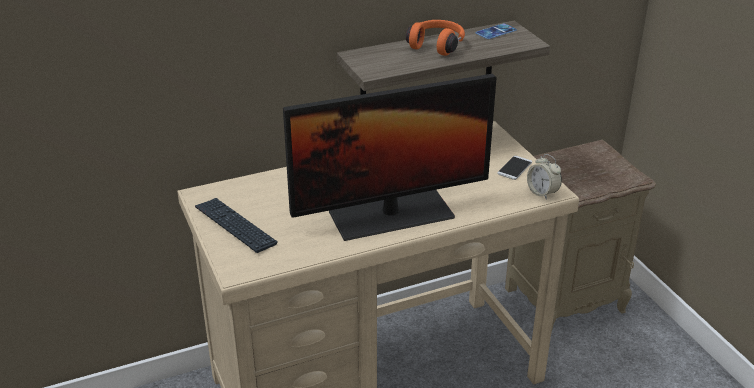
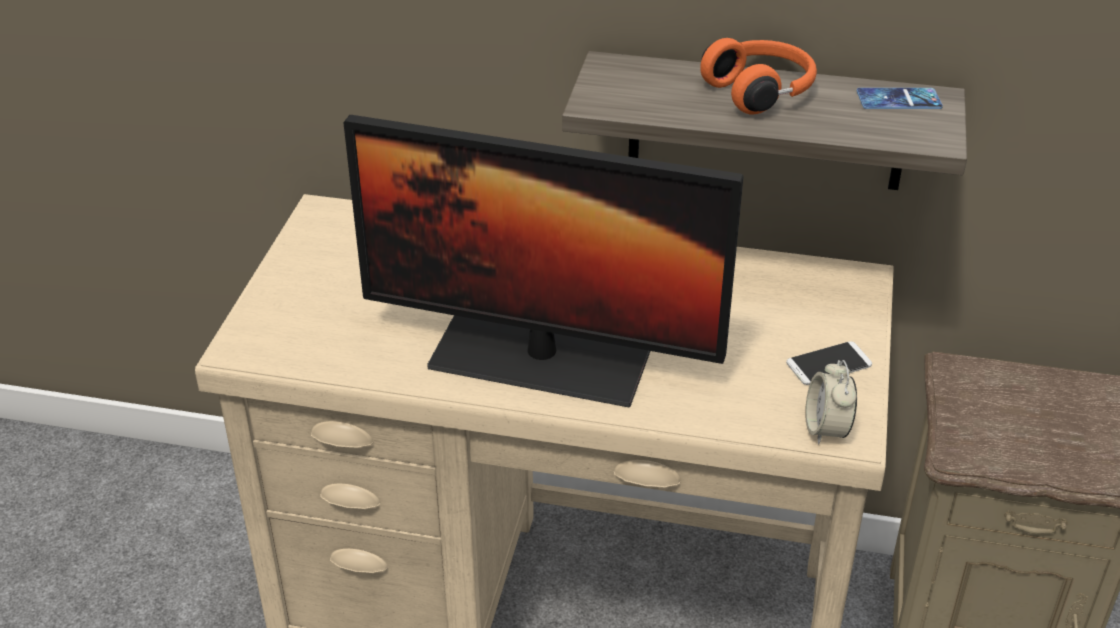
camera: 35 degrees right, 5 degrees up
(235, 226) = (313, 279): keyboard -> none

